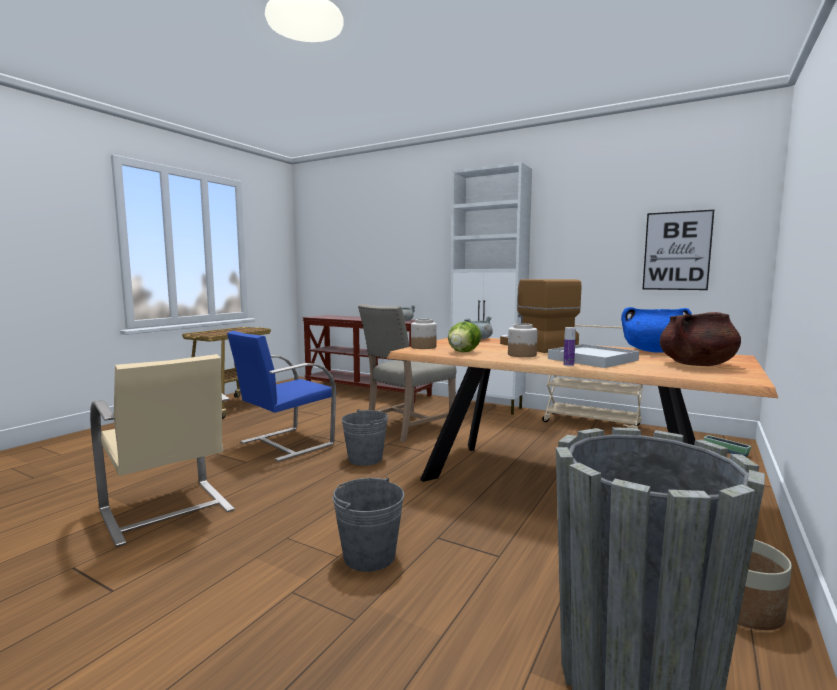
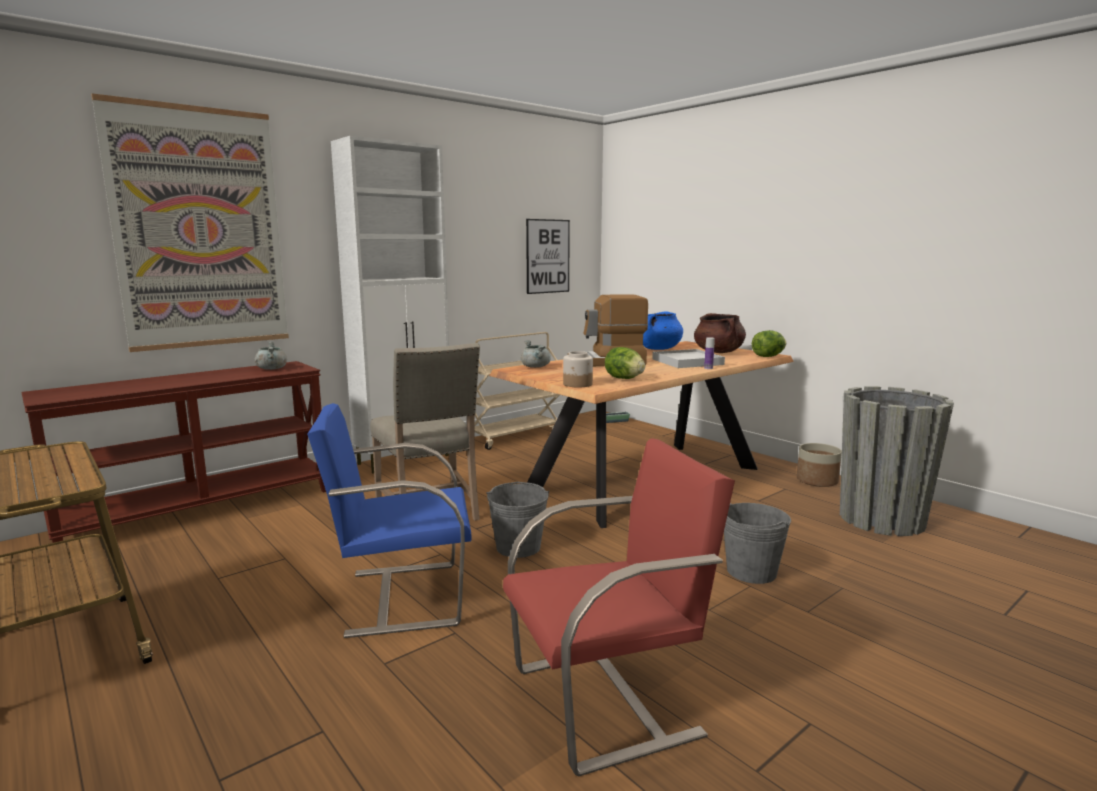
camera: 70 degrees left, 5 degrees up
(167, 511) = (609, 700): beige chair -> red chair
(285, 443) = (401, 597): blue chair -> blue chair turned 105 degrees clockwise
(394, 239) = (200, 229): none -> picture
(521, 355) = (652, 370): jar -> none
(724, 379) = (768, 356): none -> lettuce

